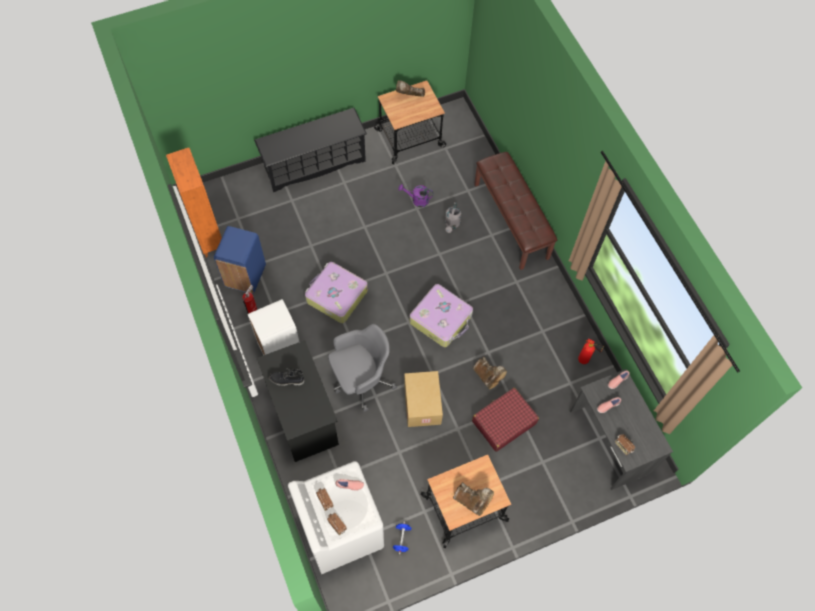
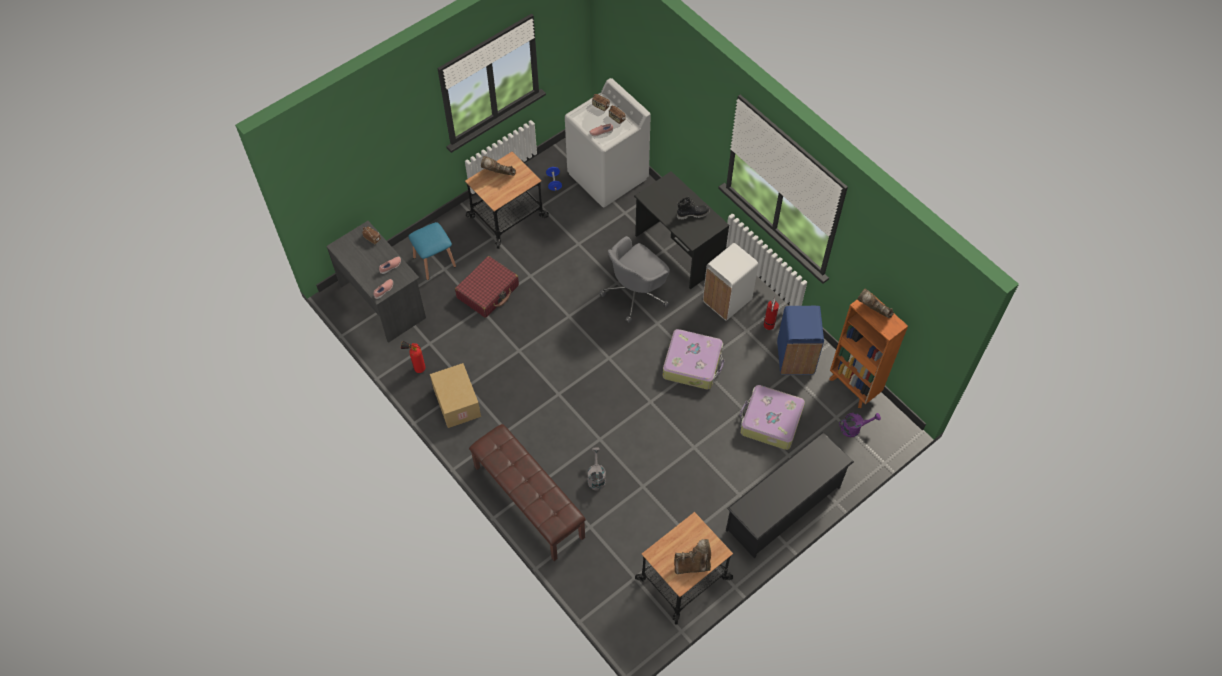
camera: 165 degrees right, 5 degrees down
(417, 200) = (646, 496): purple watering can -> purple watering can (854, 428)
(423, 404) = (569, 287): cardboard box -> cardboard box (456, 402)
(441, 319) = (576, 370): suitcase -> suitcase (770, 421)
(487, 377) = (513, 327): brown boot -> brown boot (872, 311)
(551, 473) = (434, 262): none -> blue stool

